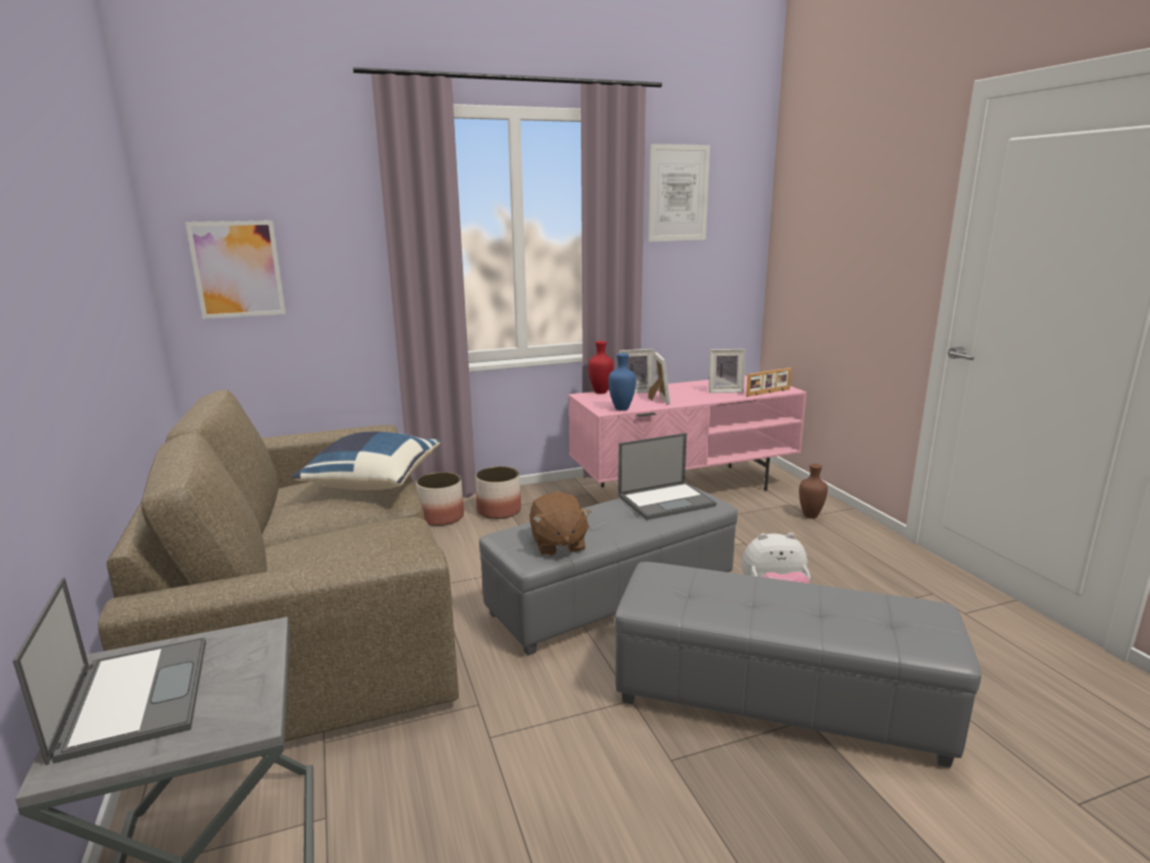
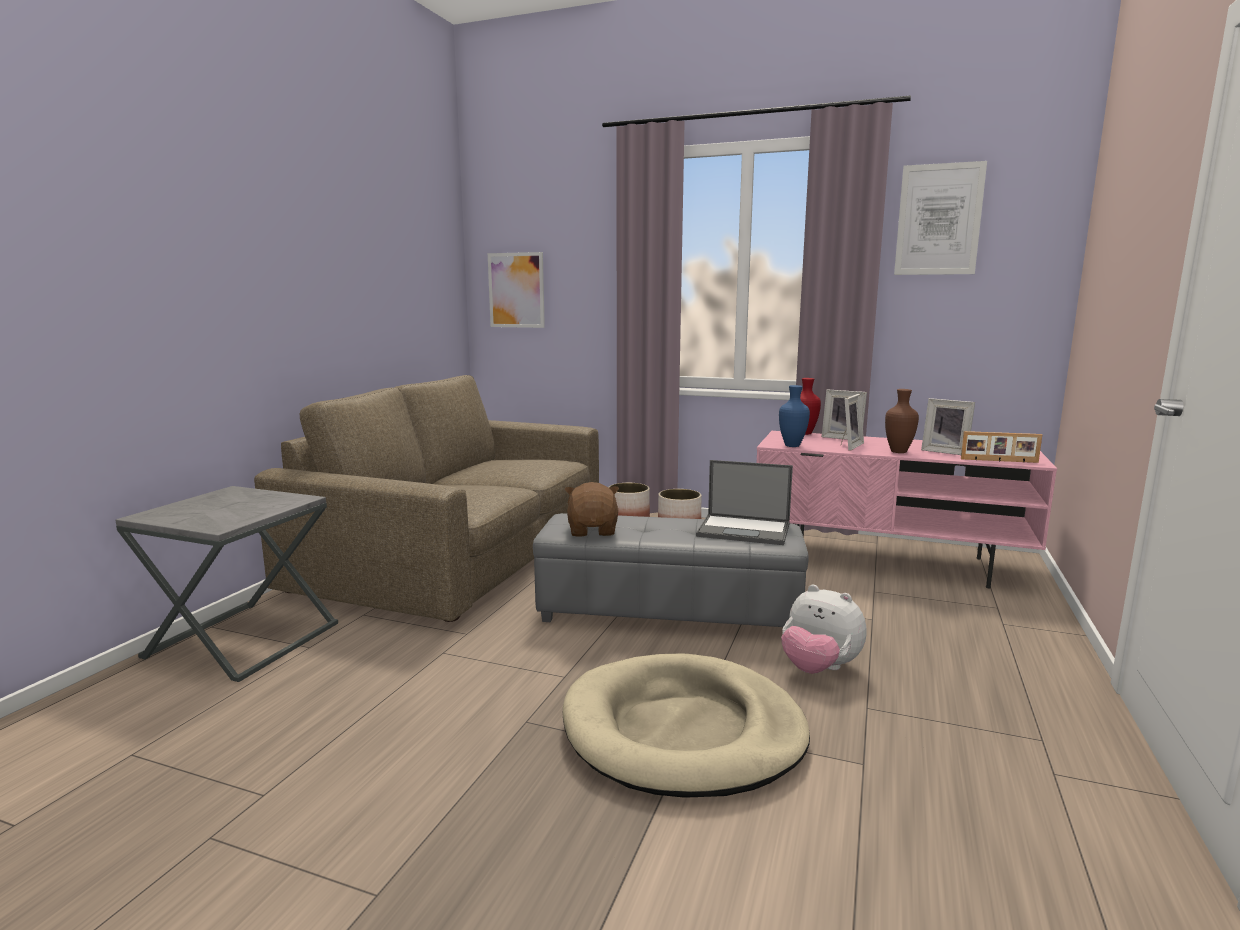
camera: 40 degrees right, 5 degrees down
(134, 695) = (211, 503): laptop -> none
(372, 482) = (539, 463): blue pillow -> none
(558, 544) = (593, 530): brown plush toy -> brown plush toy turned 150 degrees clockwise
(779, 698) = (683, 731): grey ottoman -> beige dog bed
(811, 516) = (1005, 624): brown vase -> brown vase (899, 452)

